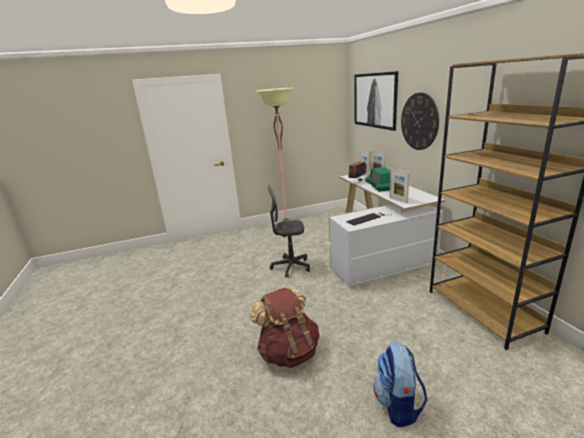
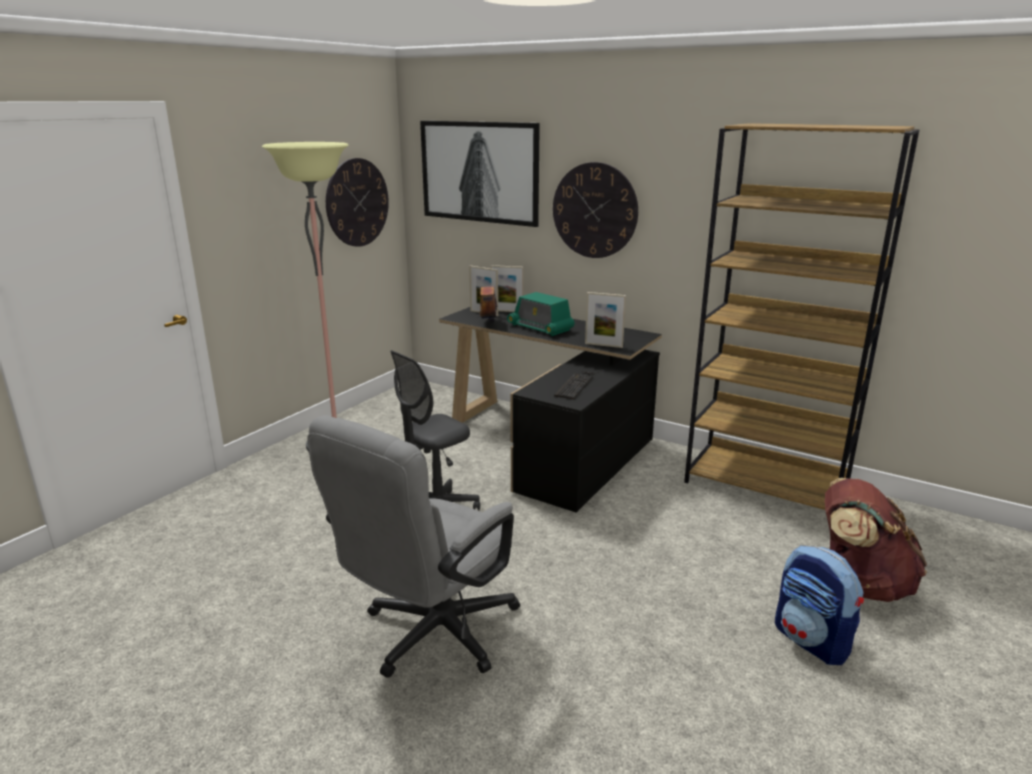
camera: 40 degrees left, 0 degrees up
(230, 315) = (430, 636): none -> grey office chair
(288, 352) = (605, 646): brown backpack -> brown backpack (860, 583)
(319, 116) = (357, 202): none -> wall clock
(378, 251) = (551, 443): white desk -> black desk

